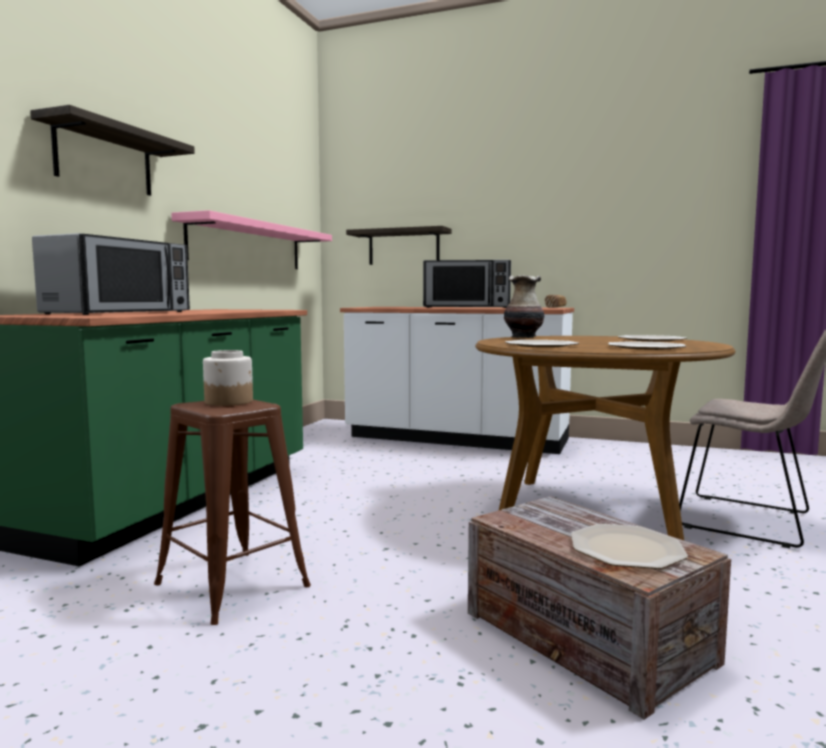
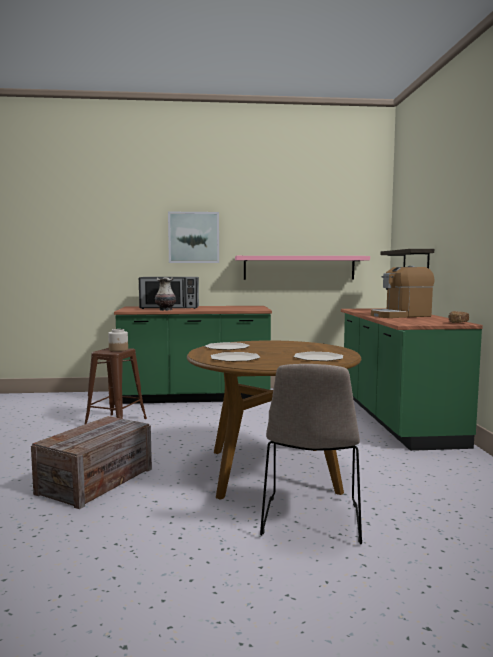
camera: 65 degrees right, 0 degrees up
(104, 159) = (193, 237): shelf -> picture
(456, 439) = (395, 419): white counter -> green counter
(467, 307) = (400, 316): microwave -> coffee machine
(524, 337) = (300, 343): vase -> vase (166, 310)
(625, 549) = (77, 438): plate -> none

